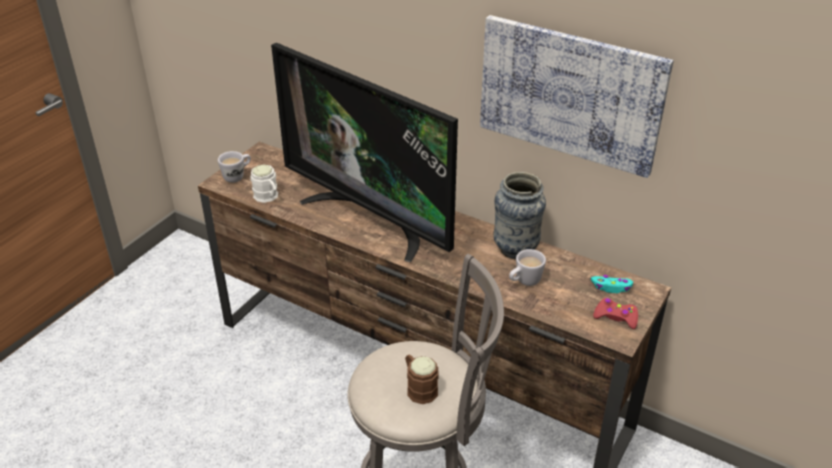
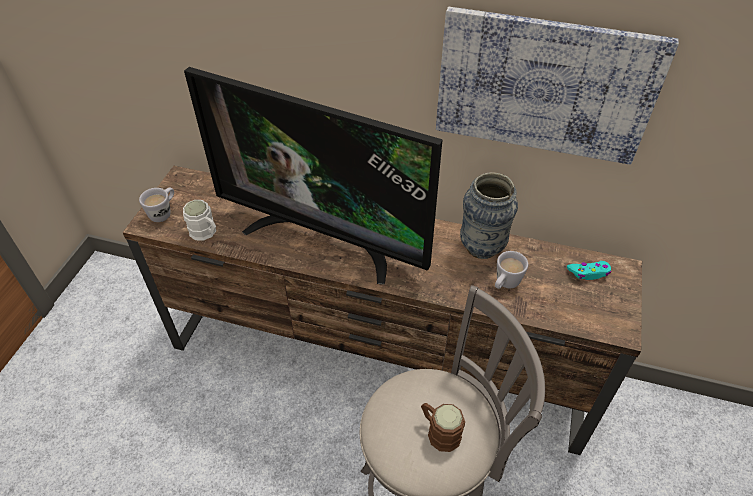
camera: 15 degrees left, 10 degrees up
(616, 317) = (607, 307): red game controller -> none

